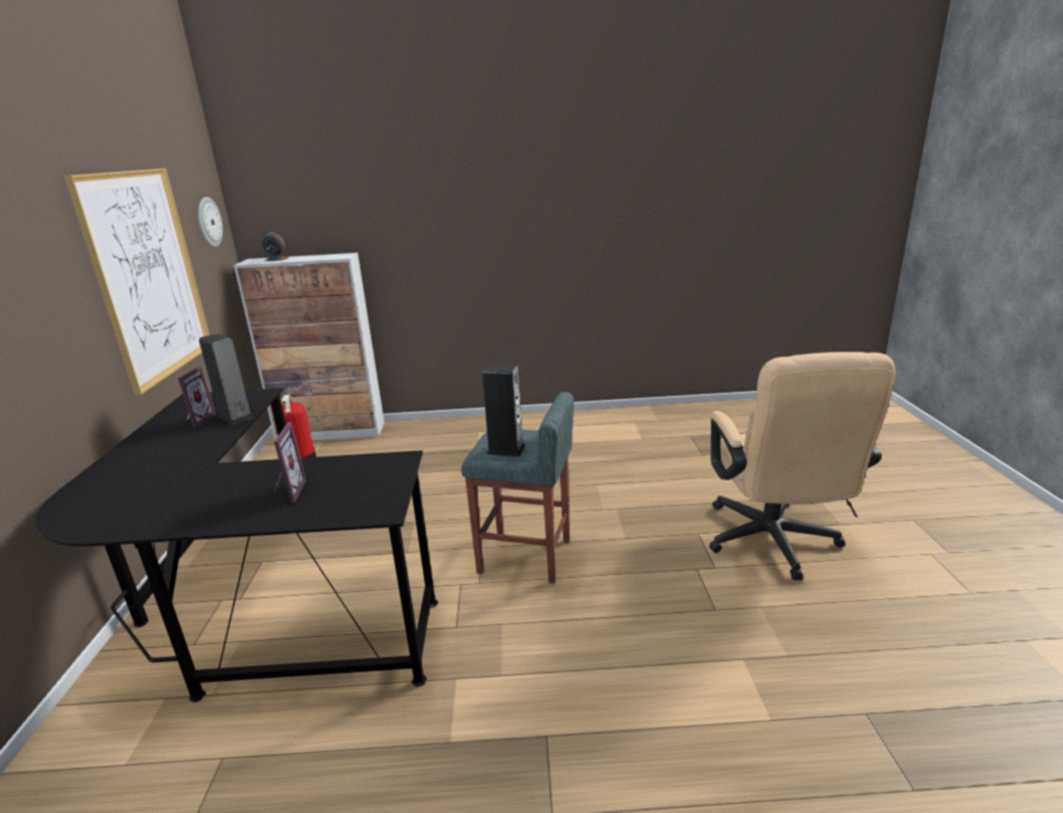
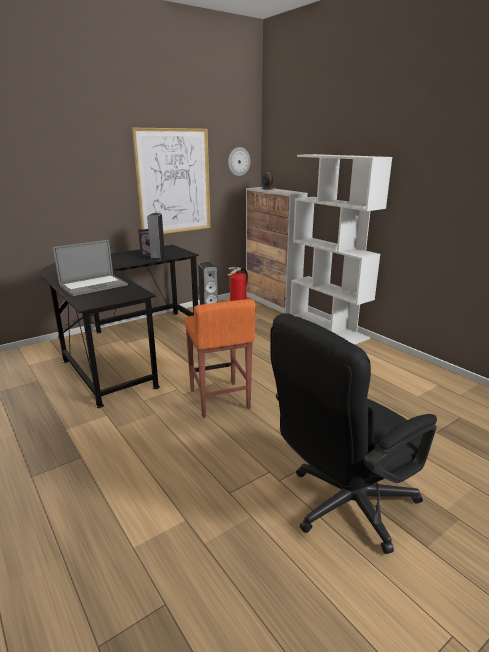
camera: 55 degrees right, 0 degrees up
(287, 492) = (93, 286): picture frame -> laptop
(453, 425) = (328, 327): none -> white bookcase
(526, 556) = (219, 400): grey stool -> orange stool
(774, 545) = (342, 506): beige office chair -> black office chair

